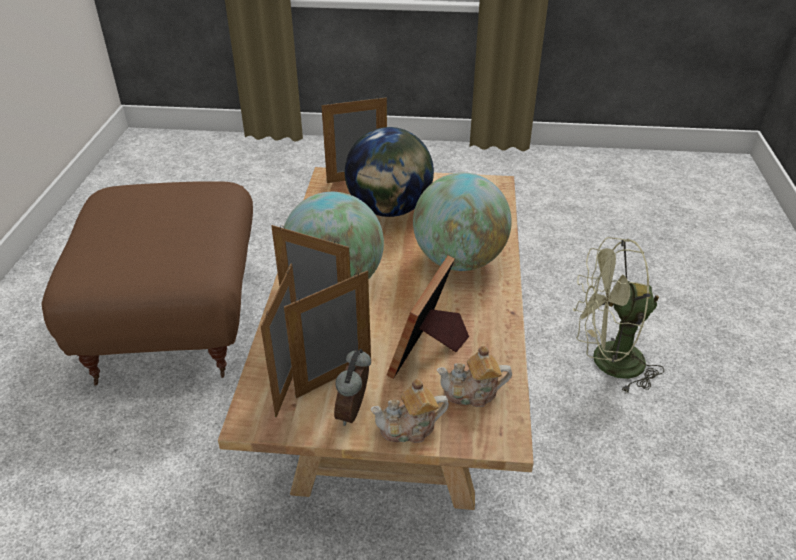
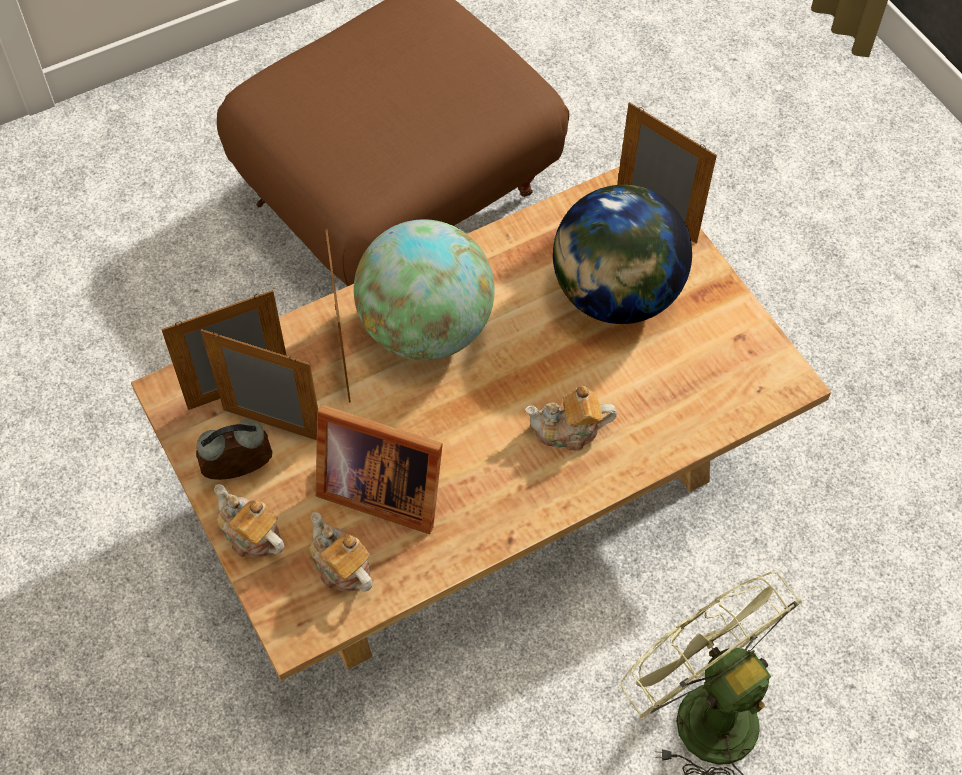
camera: 55 degrees right, 20 degrees up
(429, 350) = (379, 488): picture frame -> picture frame turned 150 degrees counterclockwise
(459, 261) = (568, 431): globe -> teapot

